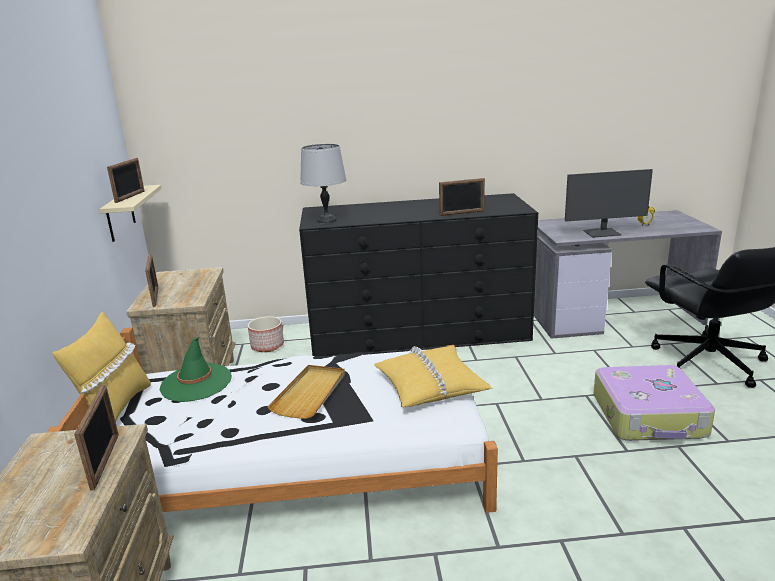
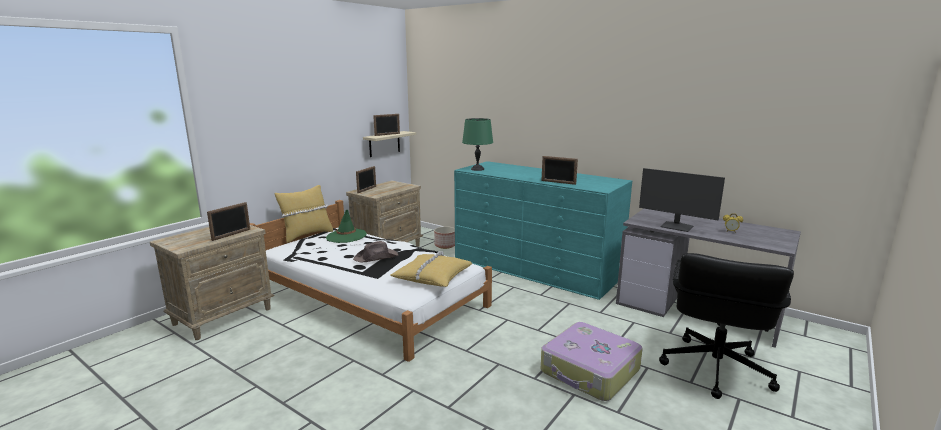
camera: 40 degrees right, 5 degrees down
(310, 393) = (376, 257): beige tray -> brown hat
(327, 220) = (478, 169): grey table lamp -> green table lamp
(418, 332) = (535, 268): black dresser -> turquoise dresser

